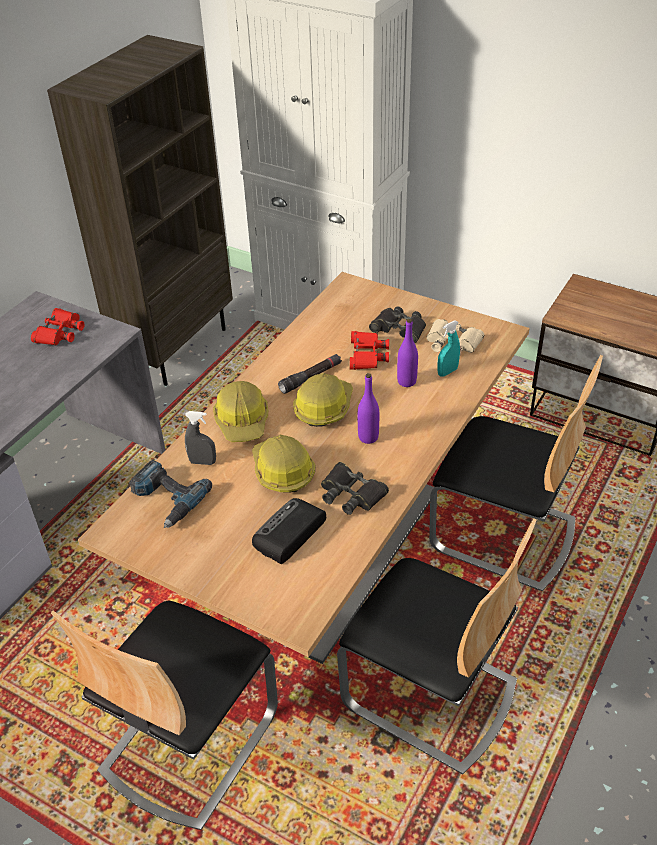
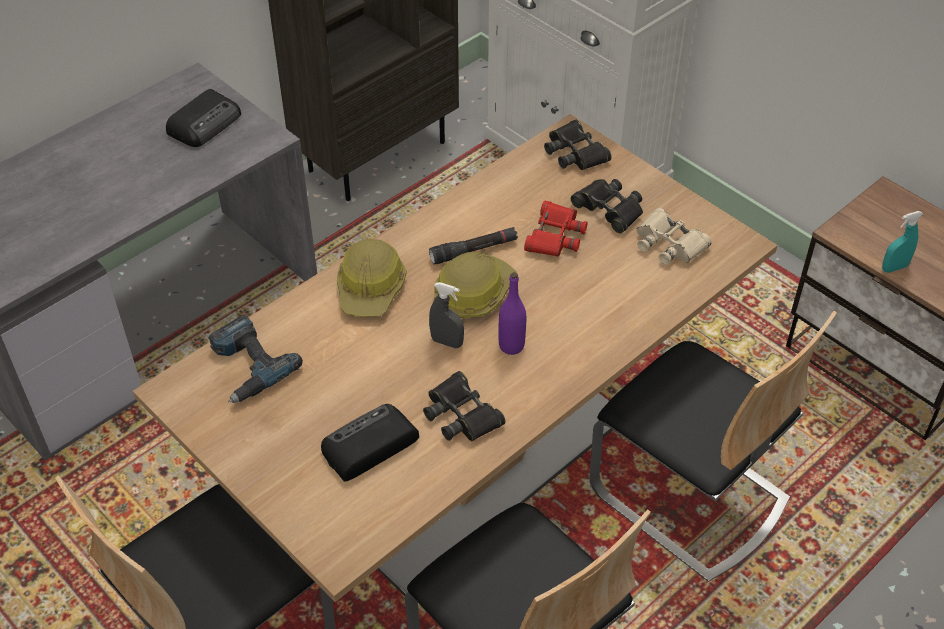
camera: 15 degrees right, 5 degrees up
(60, 332) = (205, 123): red binoculars -> radio
(202, 462) = (305, 330): grey spray bottle -> grey spray bottle (446, 342)
(282, 471) = (392, 364): hard hat -> none
(357, 296) = (575, 152): none -> black binoculars
(406, 381) = (589, 283): purple bottle -> none
(447, 372) = (645, 282): turquoise spray bottle -> turquoise spray bottle (894, 268)

